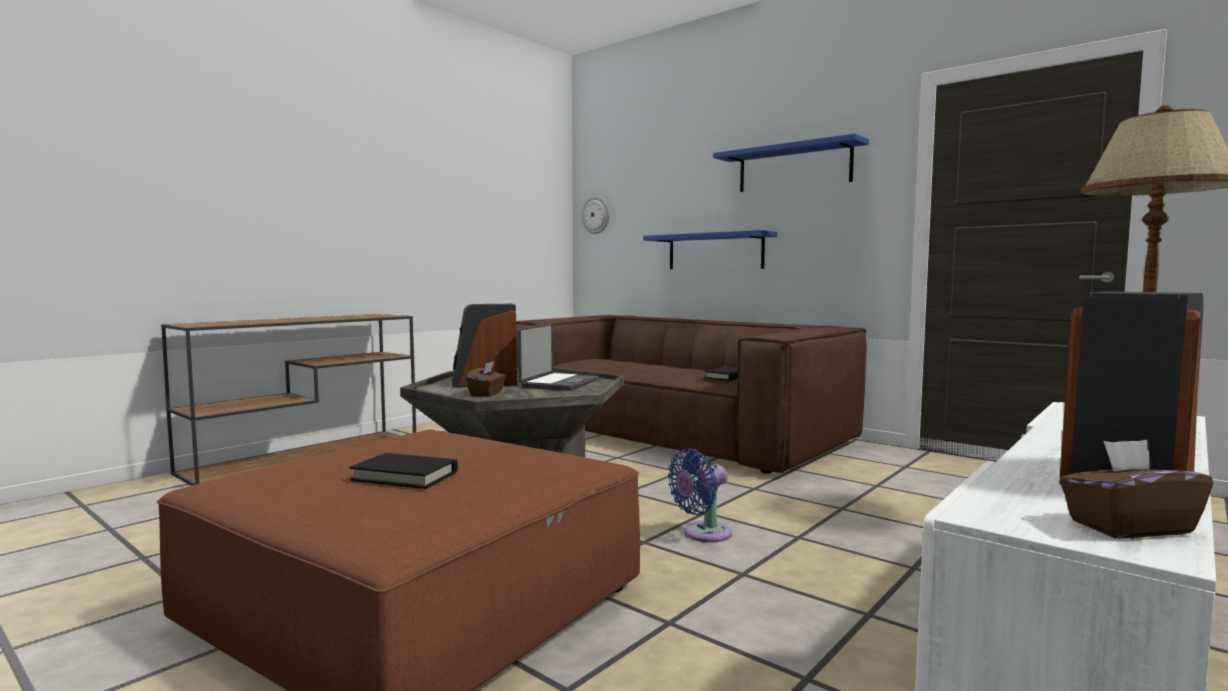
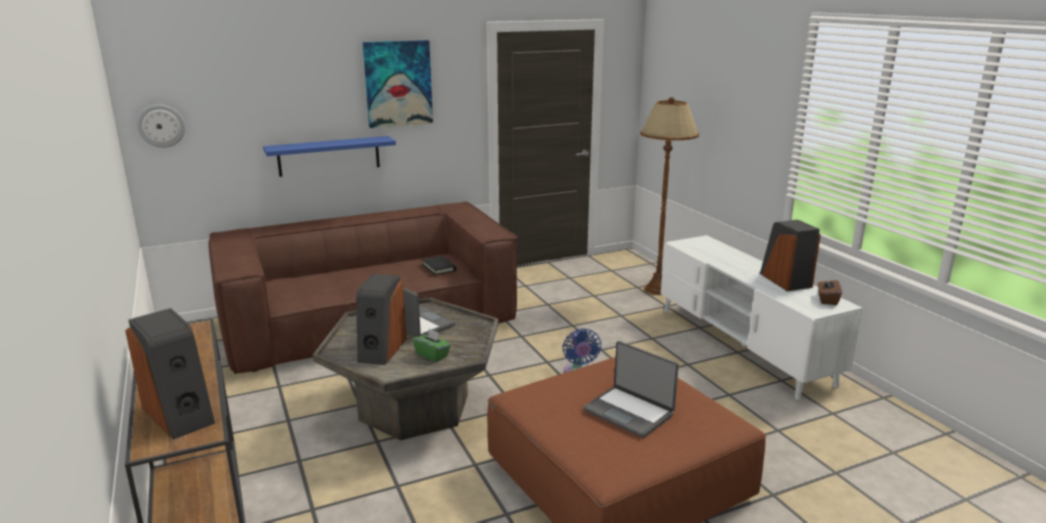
camera: 65 degrees left, 15 degrees up
(235, 323) = (180, 414): none -> speaker
(405, 476) = (629, 412): black book -> laptop
(487, 393) = (432, 355): brown tissue box -> green tissue box
(794, 168) = (398, 83): blue shelf -> picture

